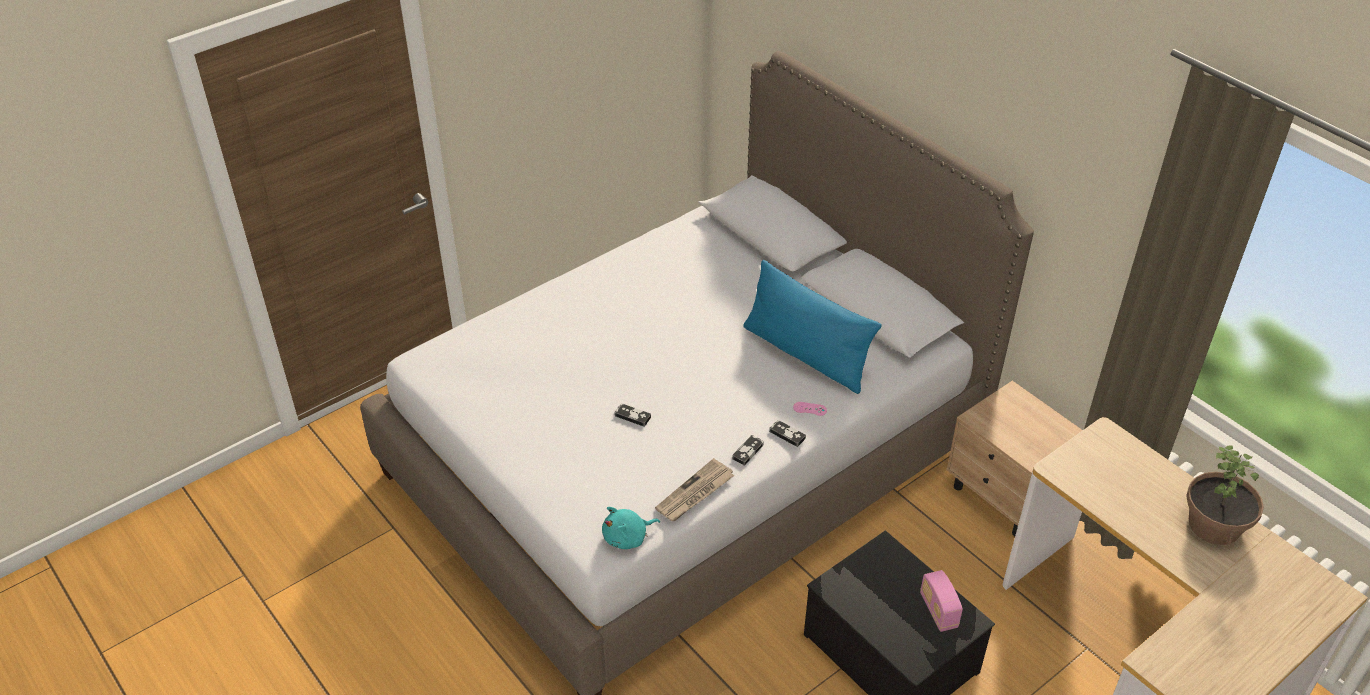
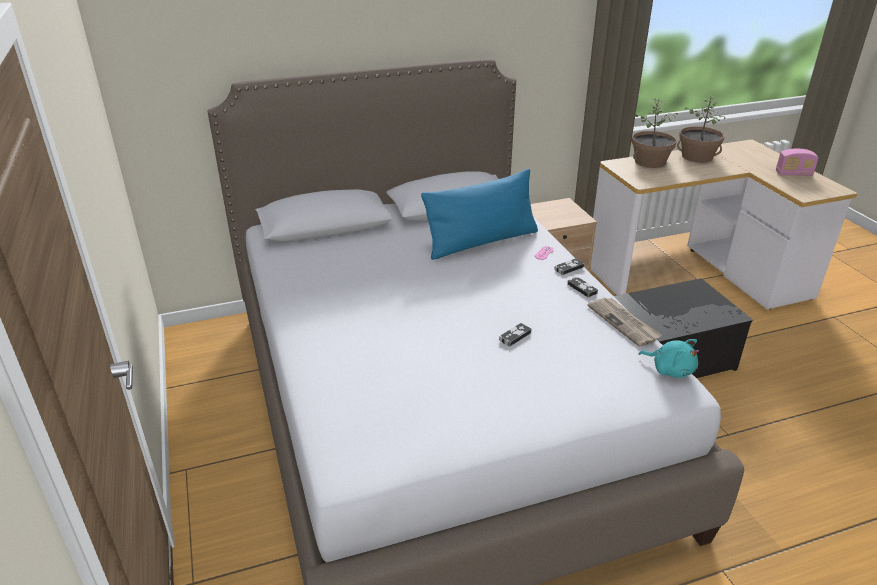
camera: 70 degrees left, 10 degrees down
(628, 538) = (670, 369): turquoise plush toy -> turquoise plush toy turned 45 degrees counterclockwise
(938, 611) = (688, 295): radio -> radio (793, 174)
(1145, 471) = (650, 162): none -> potted plant

